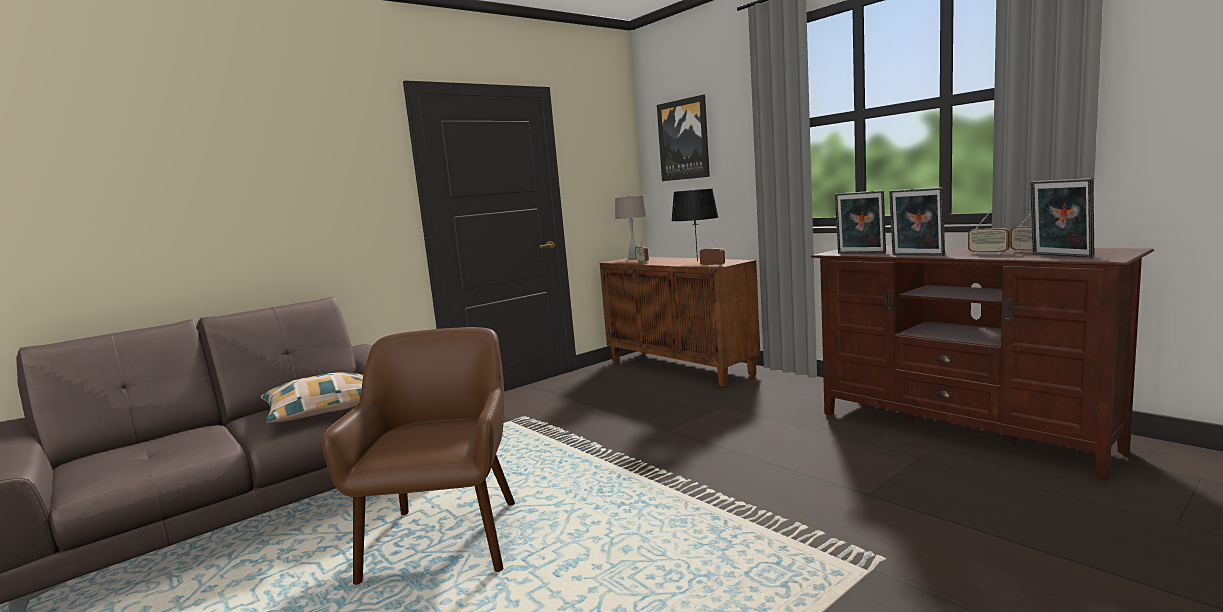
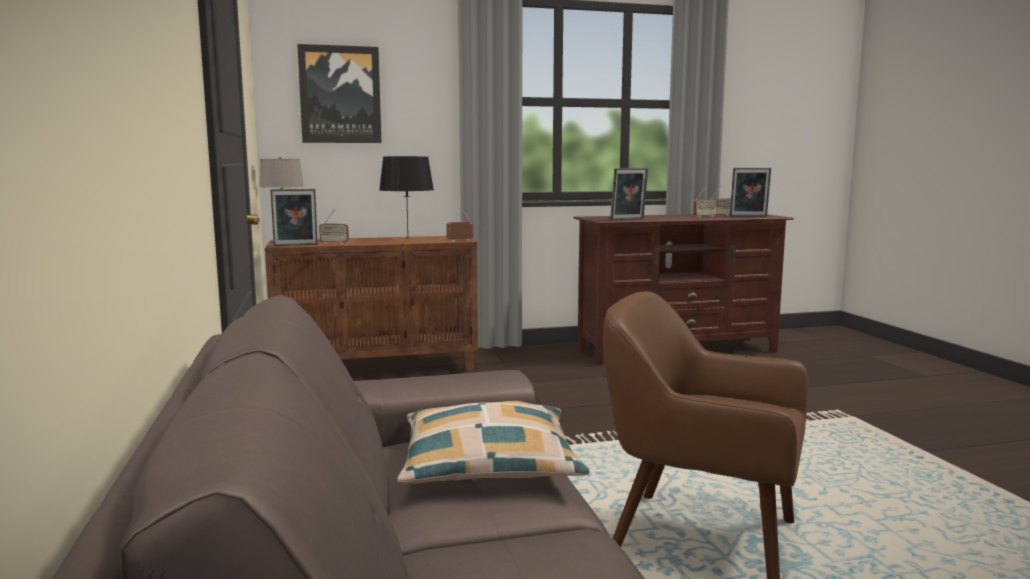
camera: 65 degrees left, 0 degrees up
(916, 255) = (675, 219): picture frame -> picture frame (295, 245)

